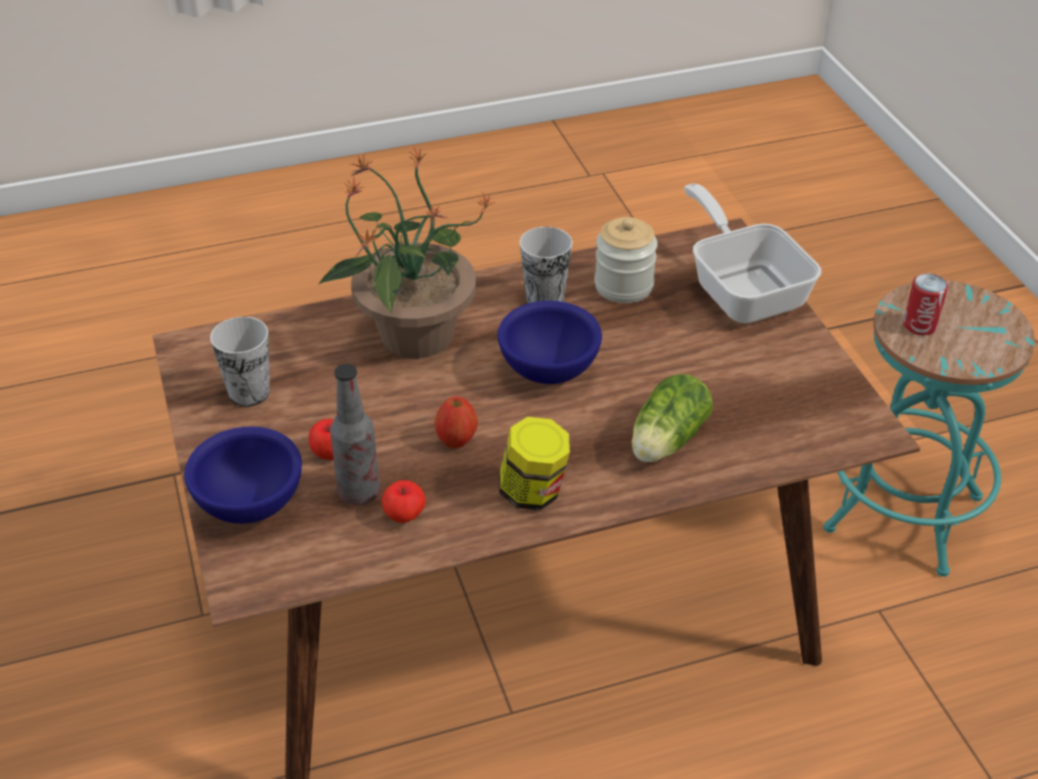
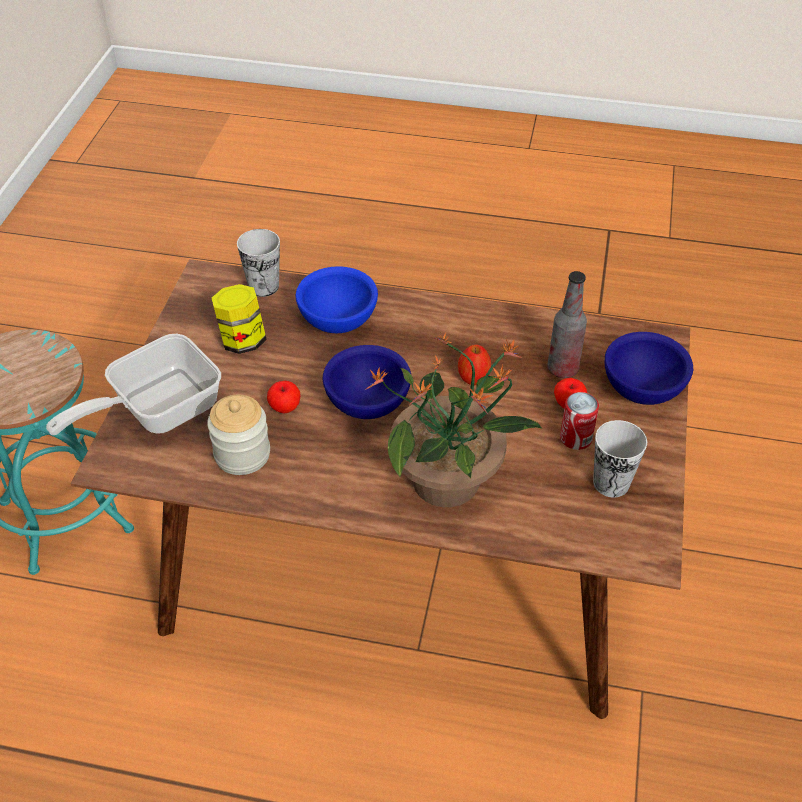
camera: 150 degrees left, 5 degrees up
(404, 516) = (540, 342): apple -> apple (285, 407)
(533, 492) = (448, 324): jar -> jar (242, 341)
(545, 298) = (316, 471): cup -> cup (263, 286)
(665, 442) = (337, 321): lettuce -> blue bowl
(743, 288) = (155, 410): frying pan -> frying pan turned 45 degrees clockwise
(919, 325) = (34, 385): can -> can (576, 438)

